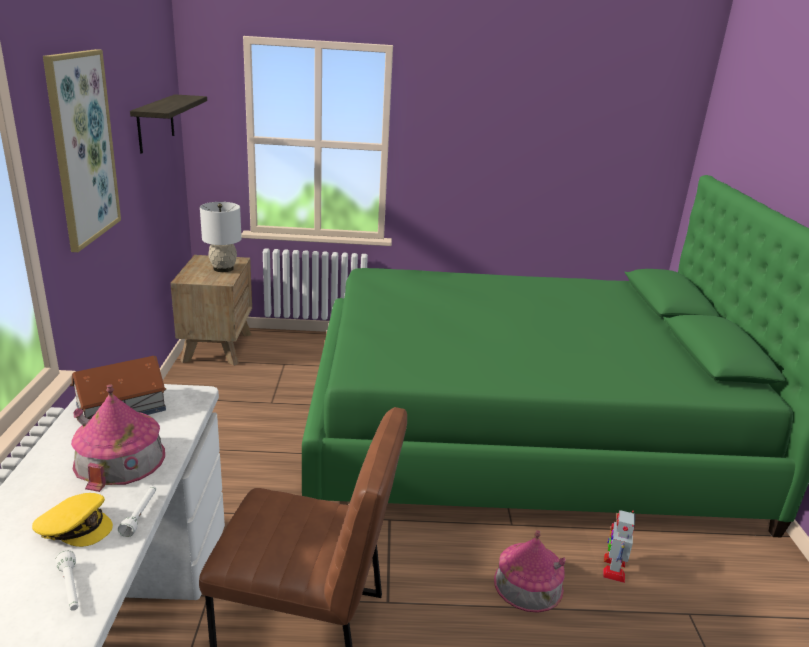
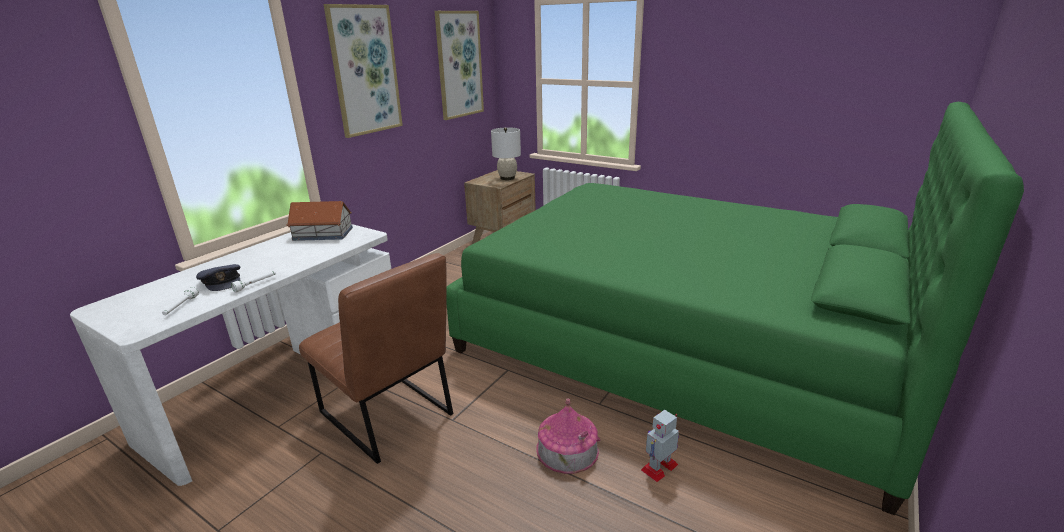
camera: 35 degrees right, 0 degrees up
(75, 527) = (222, 282): yellow cap -> grey cap
(120, 459) = (286, 257): toy house -> none
(155, 123) = (459, 65): shelf -> picture

